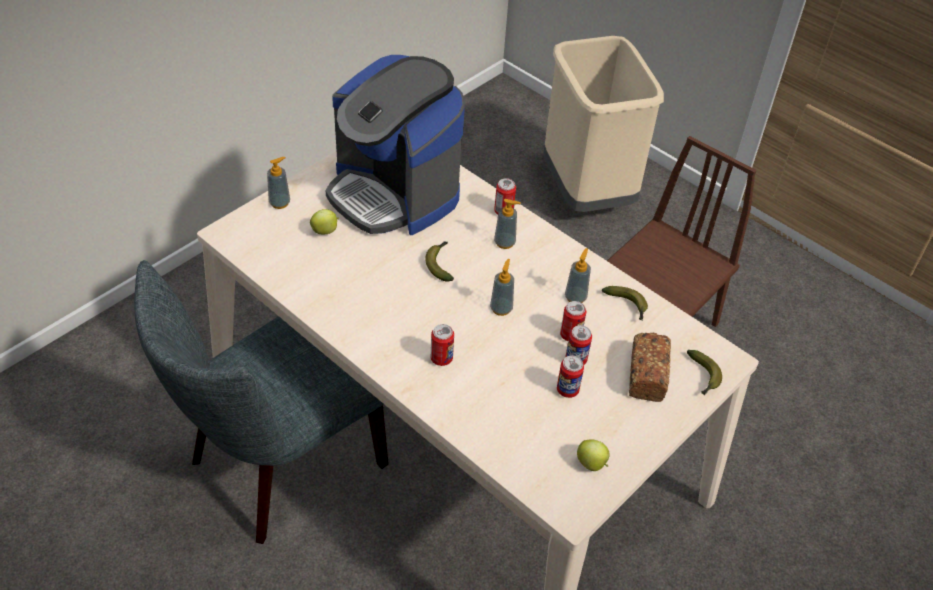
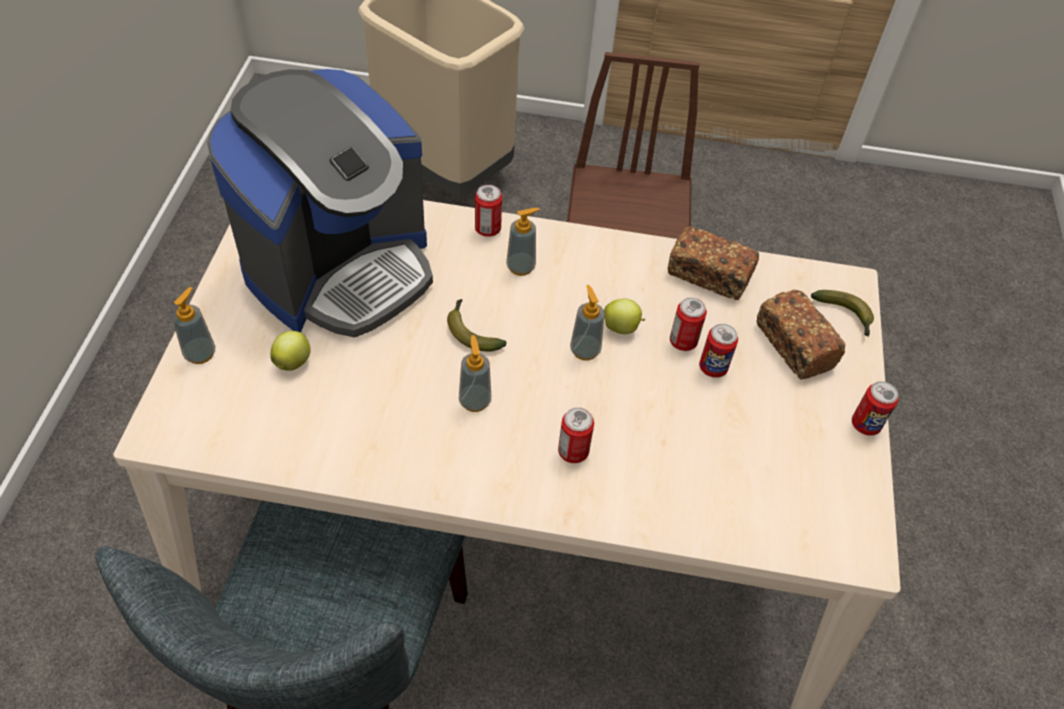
camera: 35 degrees left, 5 degrees up
(394, 193) = (340, 268): coffee machine -> coffee machine turned 60 degrees counterclockwise
(567, 390) = (735, 409): can -> can (865, 425)
(575, 297) = (650, 293): soap dispenser -> soap dispenser (475, 401)
(592, 464) = (833, 483): apple -> apple (622, 327)
(627, 306) = (709, 275): banana -> bread

